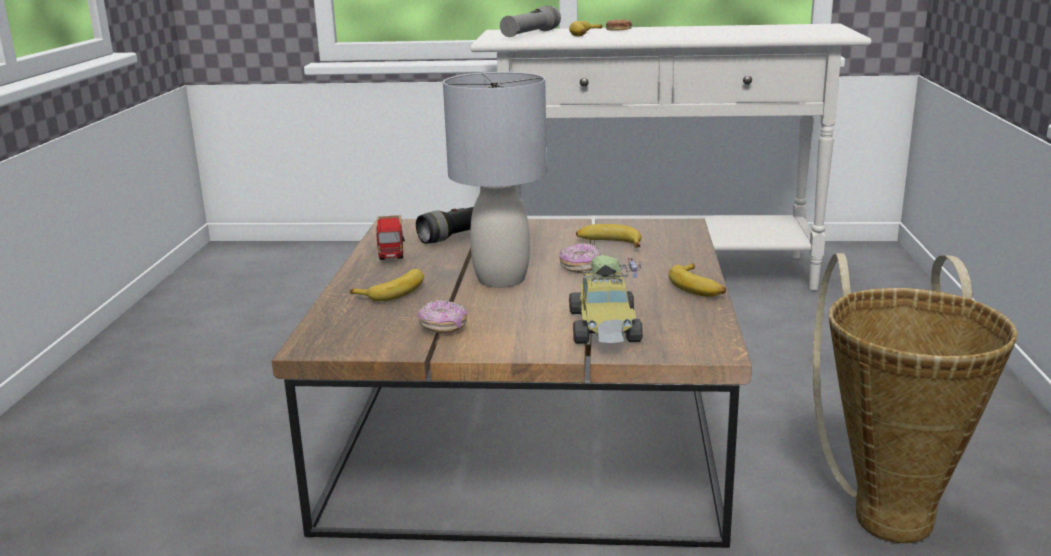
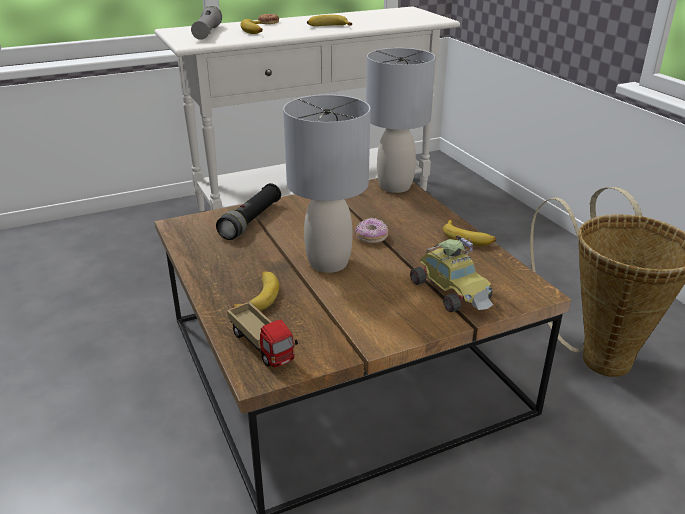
camera: 30 degrees left, 10 degrees up
(392, 250) = (208, 253): toy truck -> toy truck (263, 346)
(443, 327) = (340, 323): donut -> none
(609, 243) = (365, 210): banana -> banana (328, 26)
(676, 229) = (395, 187): none -> grey table lamp

